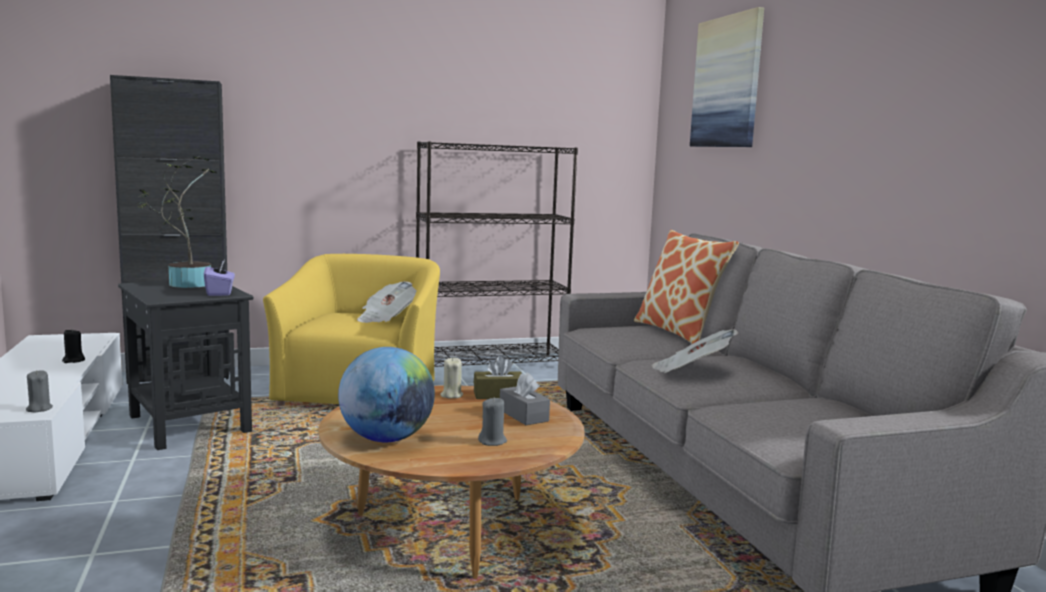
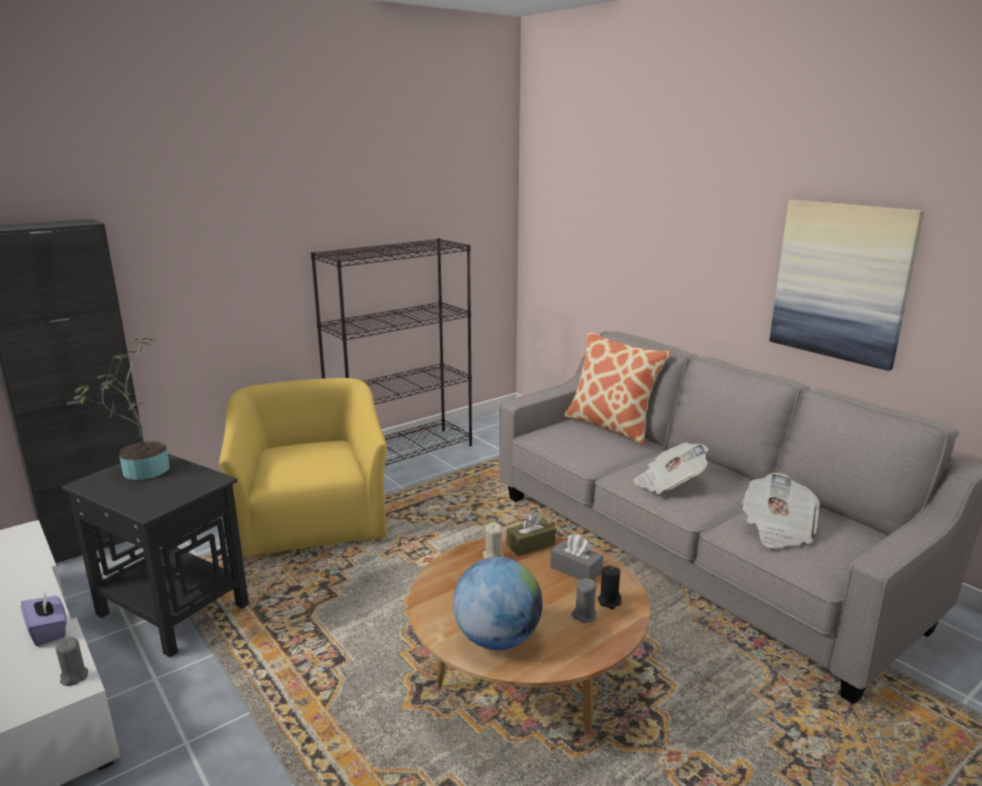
camera: 20 degrees left, 10 degrees up
(73, 360) = (32, 583): black candle -> black candle (609, 601)
(220, 293) = (198, 481): purple tissue box -> purple tissue box (48, 631)
(386, 318) = (332, 449): newspaper -> newspaper (777, 529)
(727, 82) = (606, 178): picture -> picture (841, 281)

